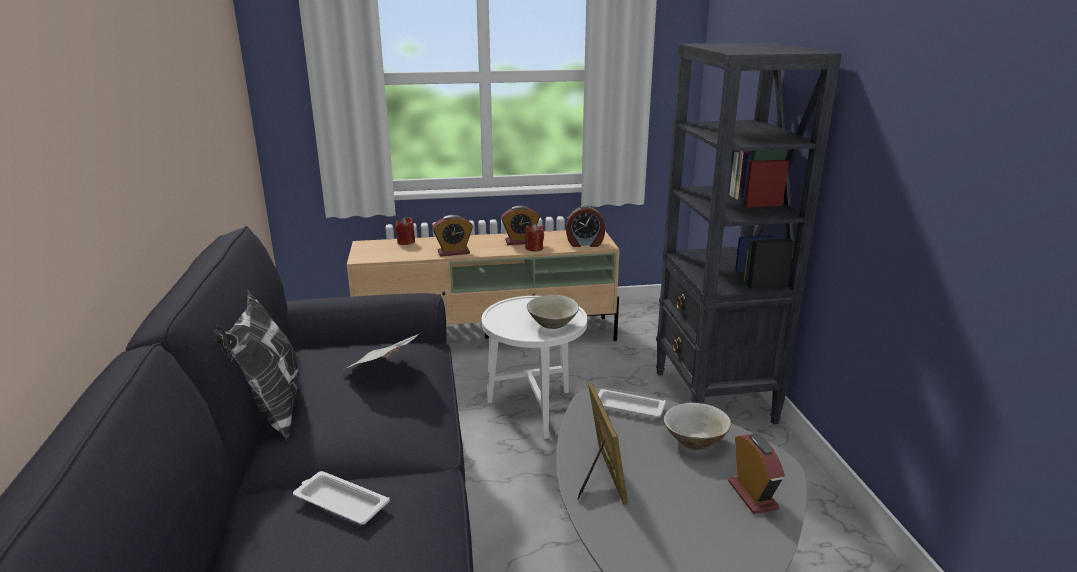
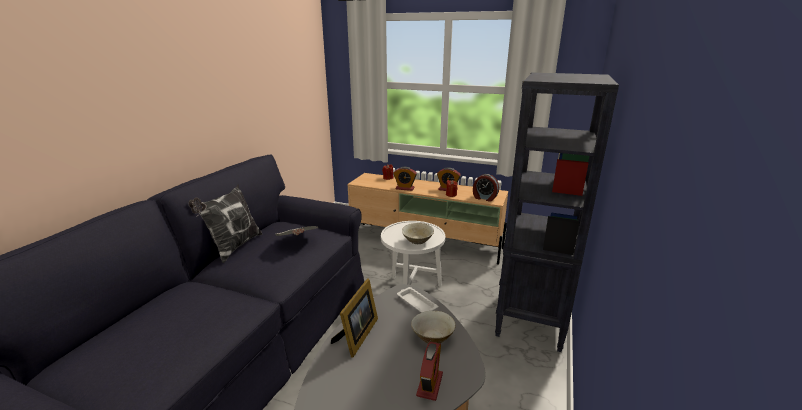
camera: 30 degrees right, 0 degrees up
(340, 502) = (205, 299): white tray -> none

